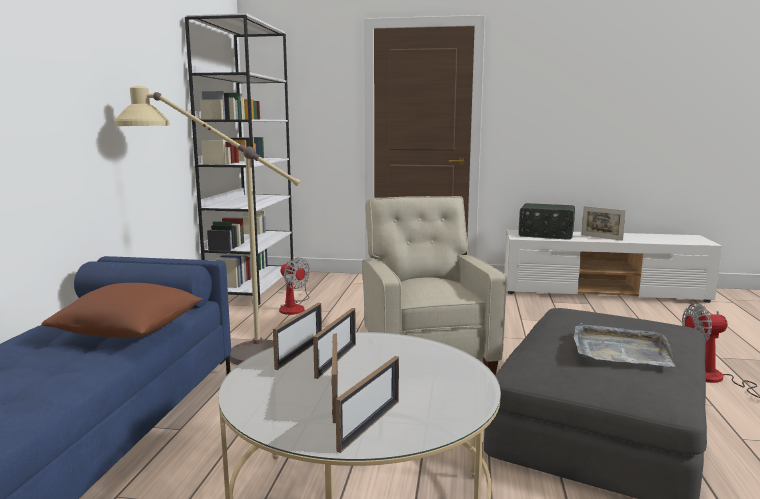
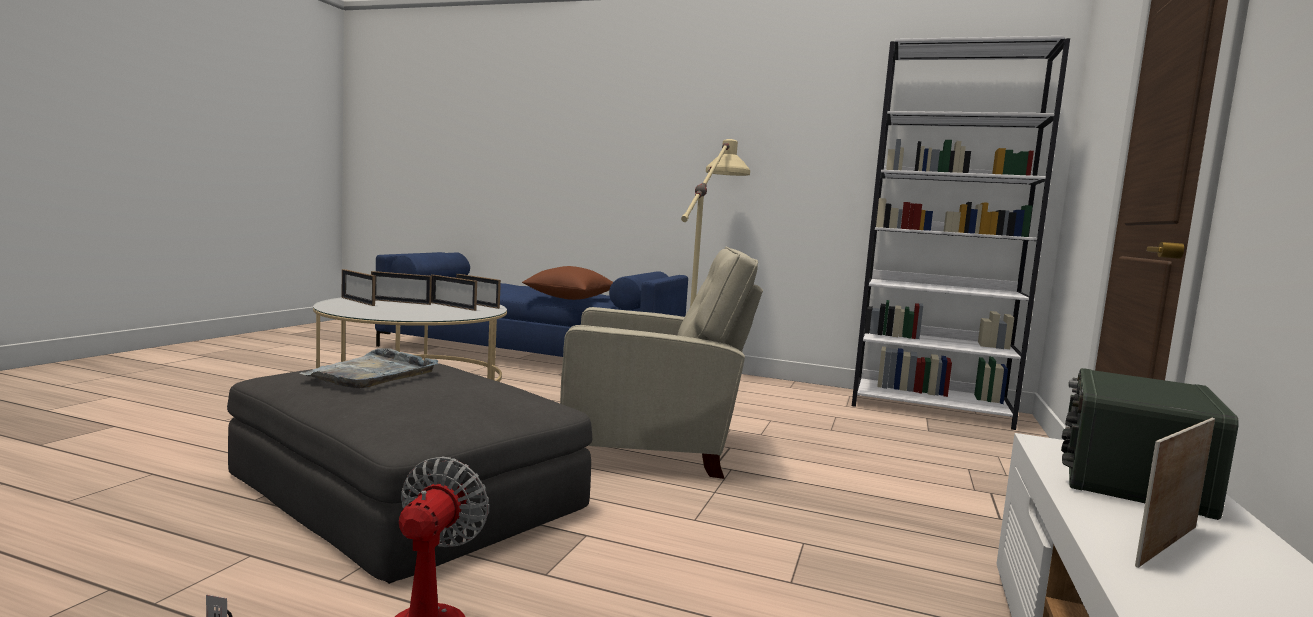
camera: 100 degrees right, 5 degrees down
(294, 307) = (844, 417): fan -> none

